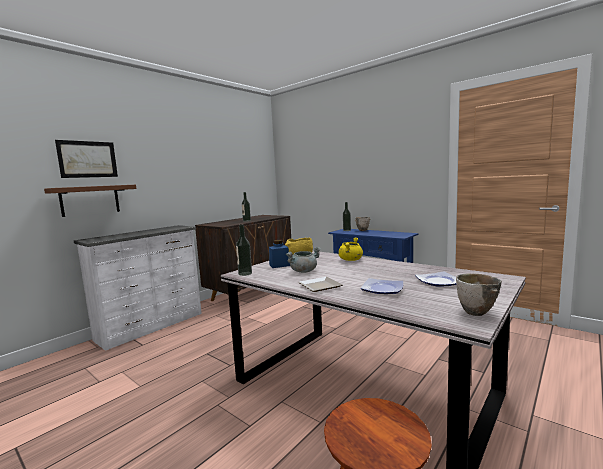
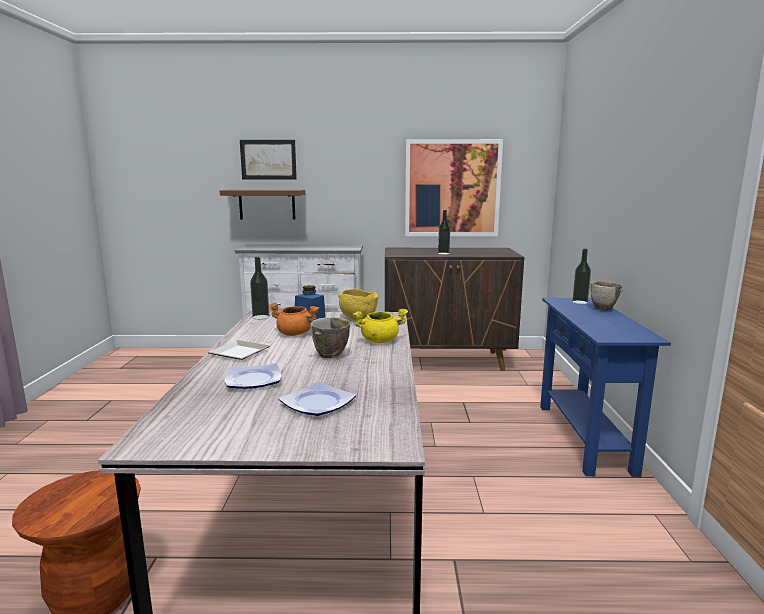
camera: 50 degrees right, 5 degrees up
(228, 180) = (452, 188): none -> picture
(303, 271) = (295, 334): grey cooking pot -> orange cooking pot
(477, 313) = (186, 442): bowl -> bowl (329, 356)

